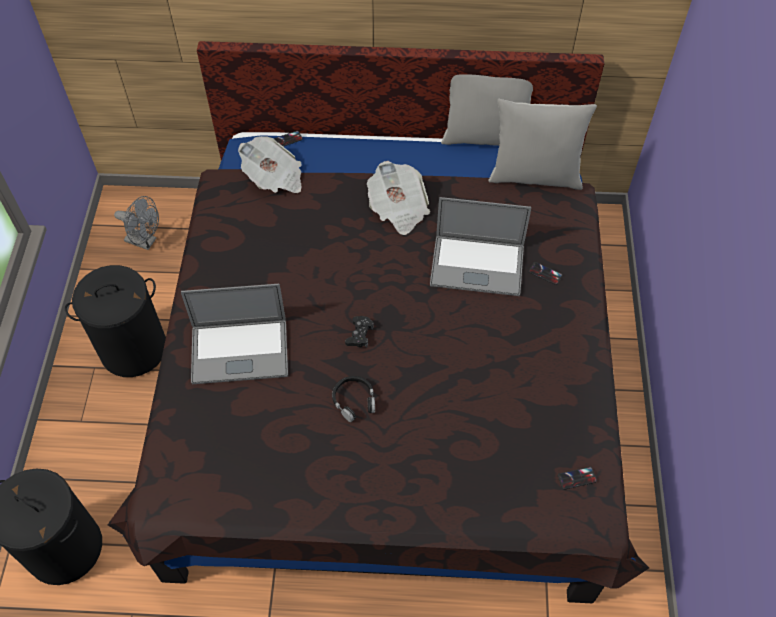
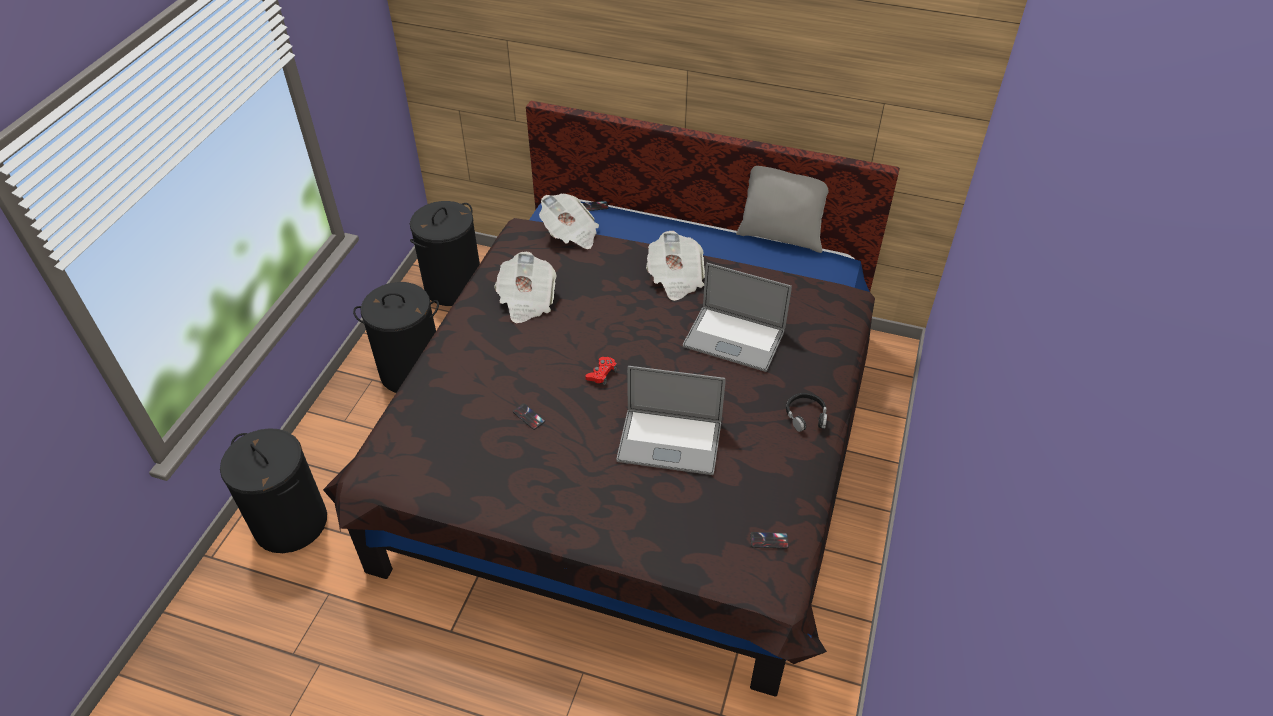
camera: 15 degrees right, 10 degrees down
(145, 241) = (454, 286): grey fan -> black laundry basket
(239, 351) = (487, 365): laptop -> laptop (669, 441)
(255, 267) = (526, 301): none -> newspaper
(354, 400) = (576, 427): black headphones -> black headphones (806, 415)
(359, 334) = (601, 373): black game controller -> red game controller
(534, 175) = (817, 275): grey pillow -> none
(545, 273) = (798, 358): phone -> phone (528, 417)

